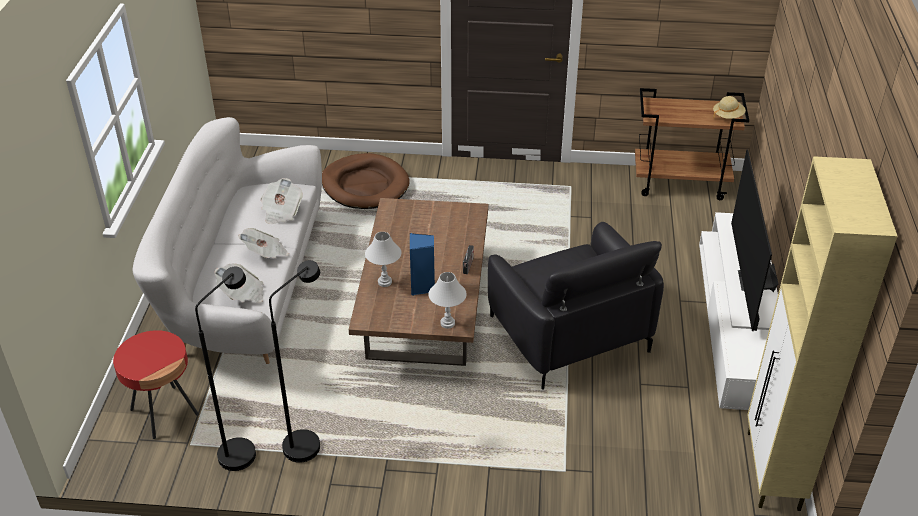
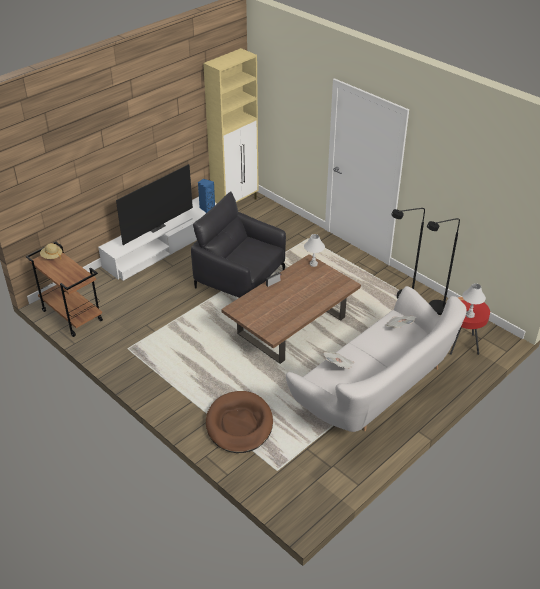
camera: 140 degrees left, 0 degrees up
(265, 253) = (369, 344): newspaper -> none
(384, 282) = (322, 296): white table lamp -> white table lamp (470, 315)
(422, 287) = (306, 284): blue speaker -> blue speaker (206, 208)
(568, 334) = (240, 279): black armchair -> black armchair turned 75 degrees counterclockwise

